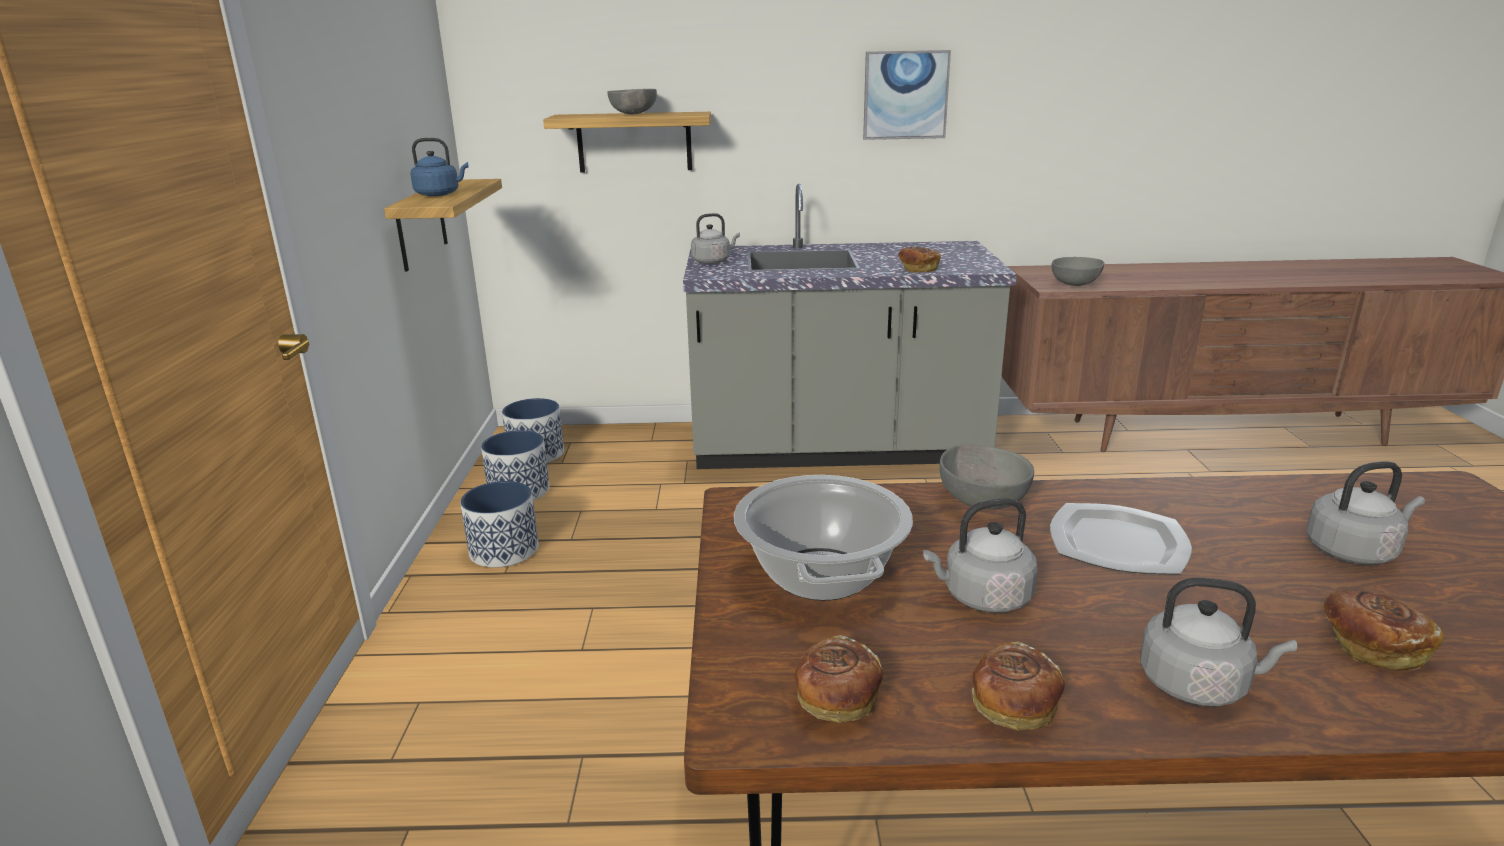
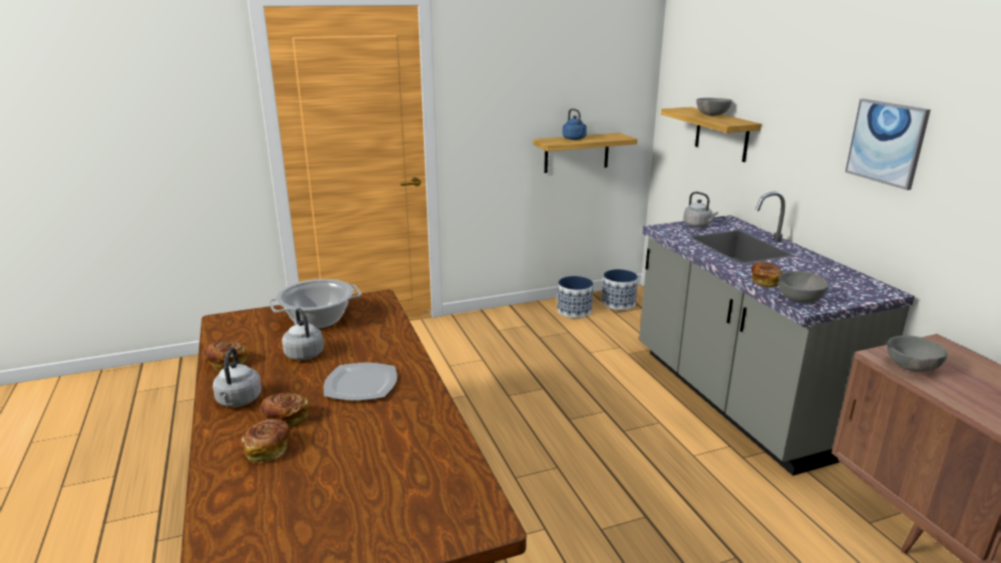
camera: 70 degrees right, 0 degrees up
(504, 550) = (516, 324): planter -> none
(836, 701) = (233, 332): bread -> bread (285, 419)
(983, 500) = (399, 348): grey bowl -> grey bowl (801, 299)
(1354, 551) = (370, 459): grey kettle -> none

